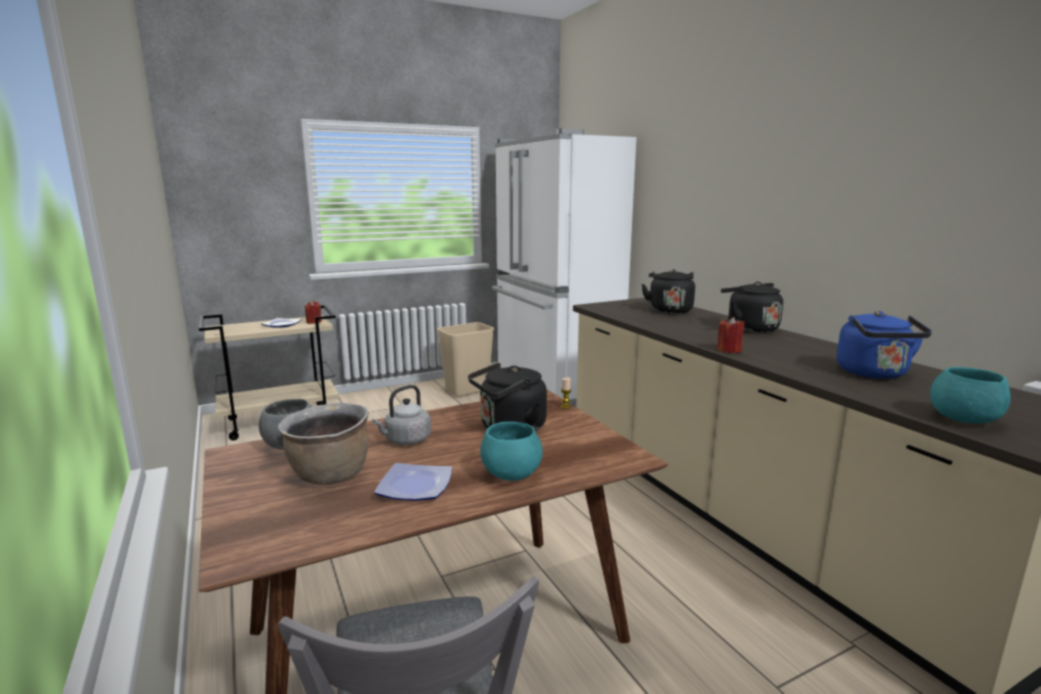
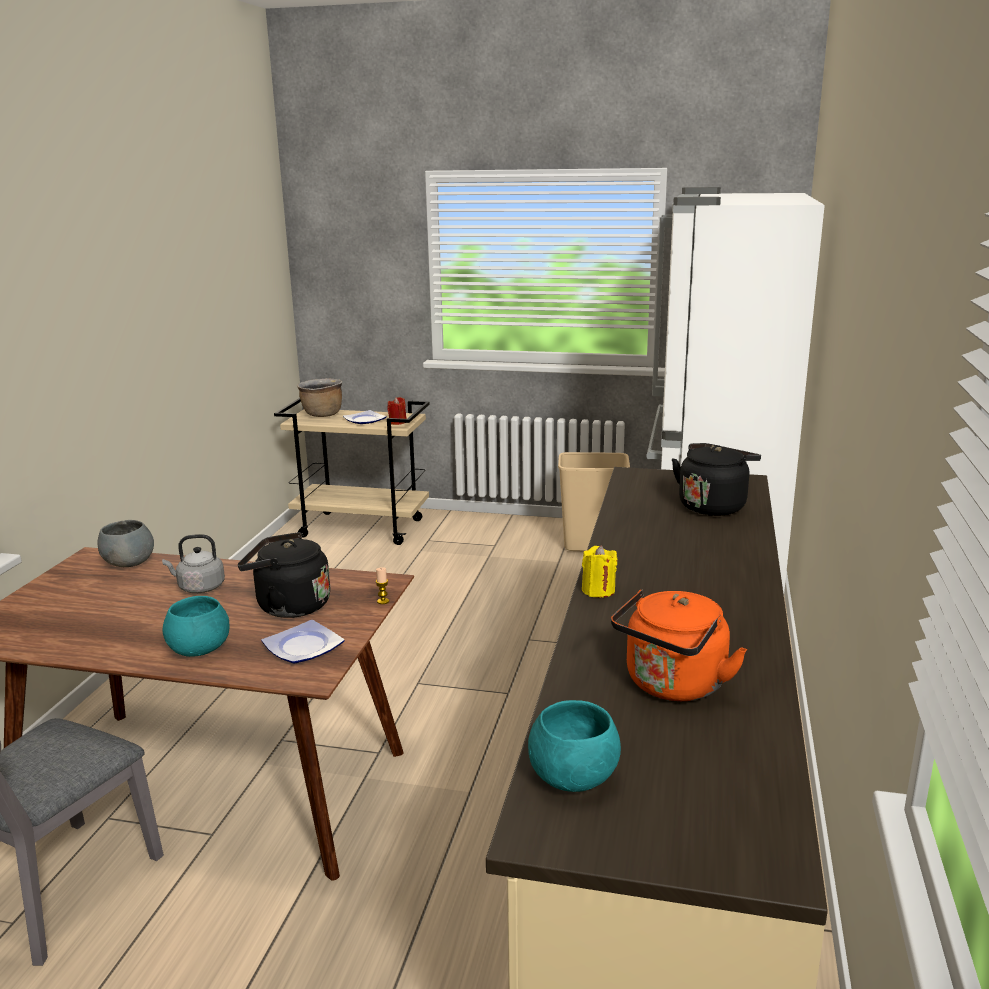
camera: 40 degrees right, 5 degrees up
(330, 476) = (102, 599): brown cooking pot -> brown cooking pot (322, 415)
(414, 486) = (128, 630): plate -> plate (304, 646)
(729, 350) = (598, 590): red candle -> yellow candle
(749, 328) = (731, 566): black kettle -> none
(874, 374) = (672, 686): blue kettle -> orange kettle

